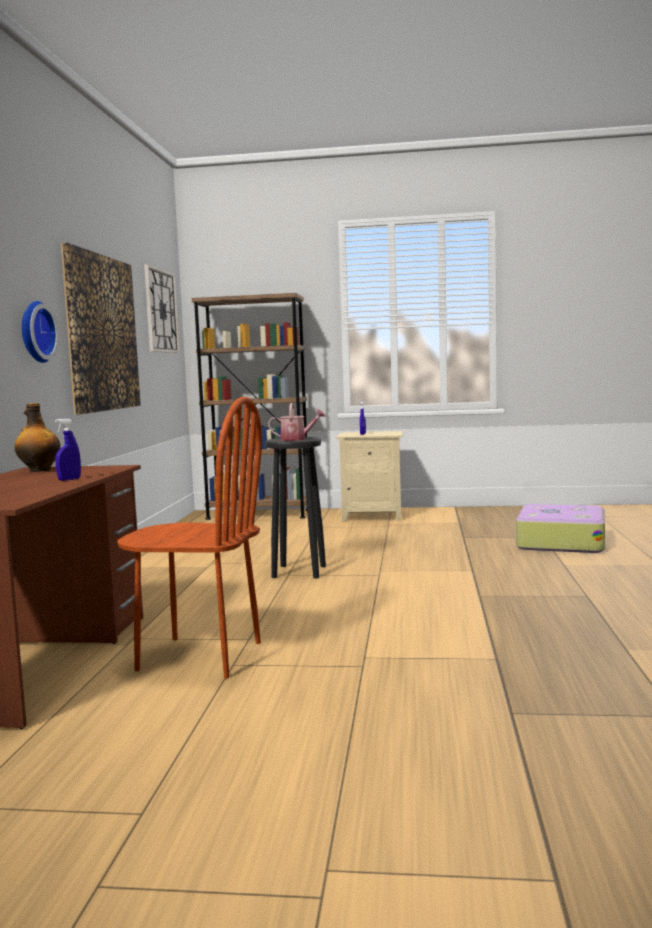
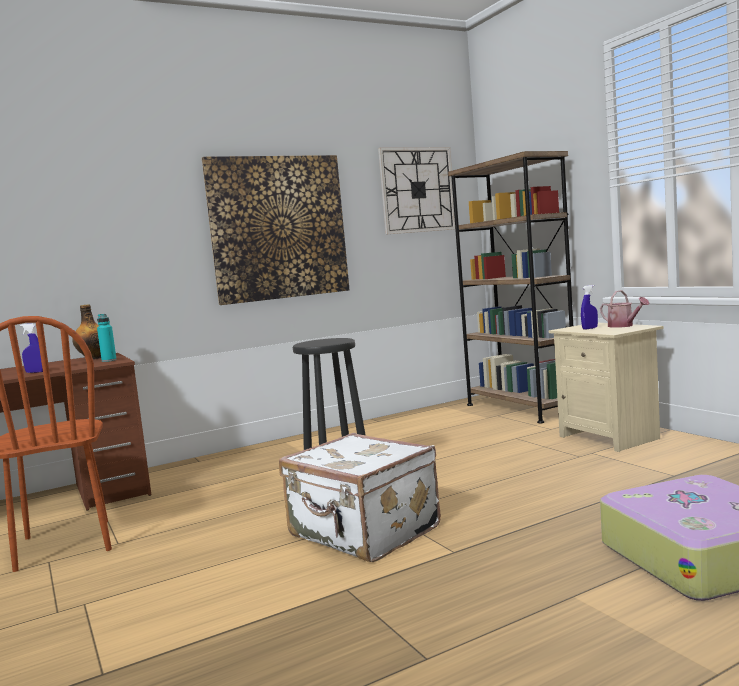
camera: 55 degrees right, 0 degrees up
(34, 332) = (152, 240): wall clock -> none
(95, 468) = (109, 360): none -> turquoise bottle
(297, 439) = (319, 343): watering can -> watering can (623, 326)
(400, 580) = (363, 533): none -> white suitcase

